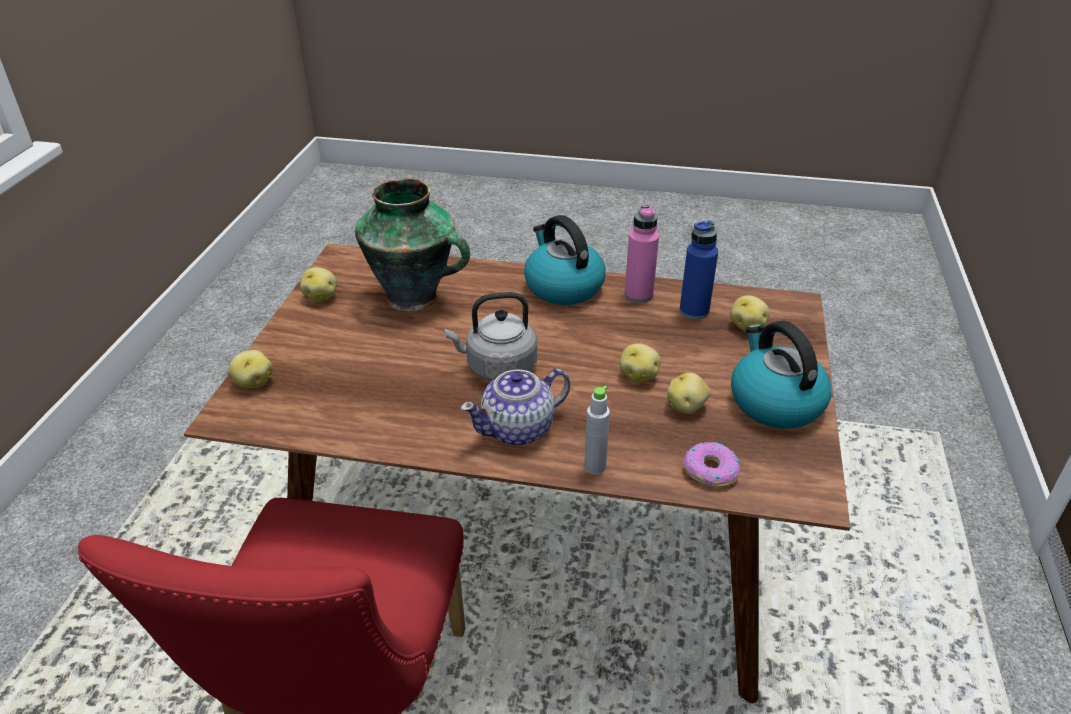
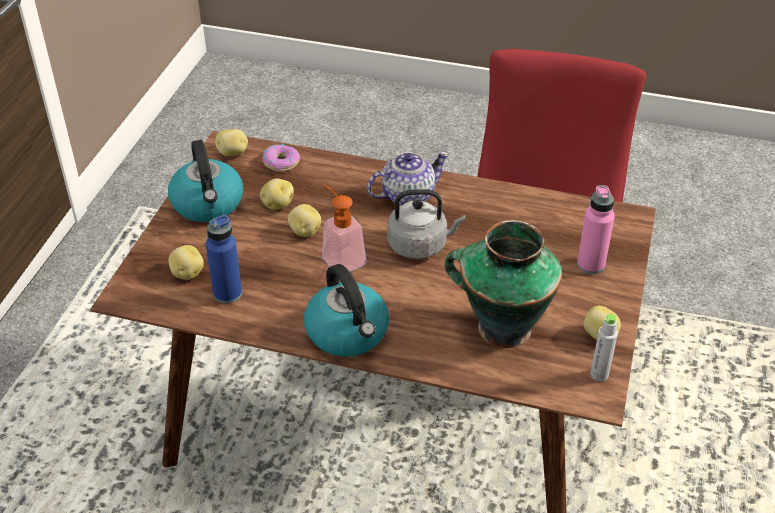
camera: 175 degrees left, 5 degrees up
(253, 382) = (623, 244): potato -> potato (233, 153)
(588, 350) = (340, 257): none -> soap dispenser
(595, 467) = (357, 169): grey bottle -> grey bottle (599, 375)
(638, 295) = (273, 317): pink bottle -> pink bottle (591, 265)

